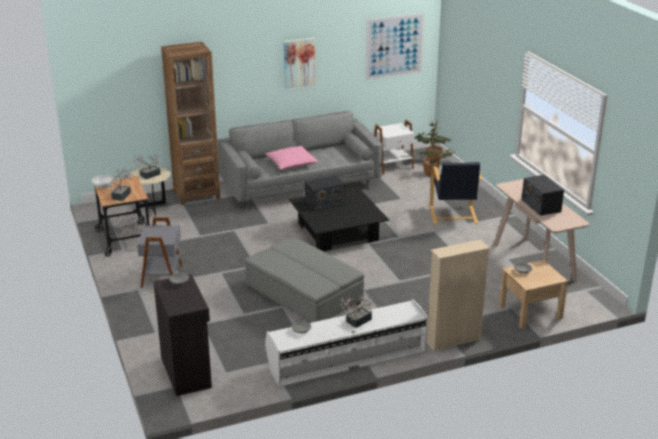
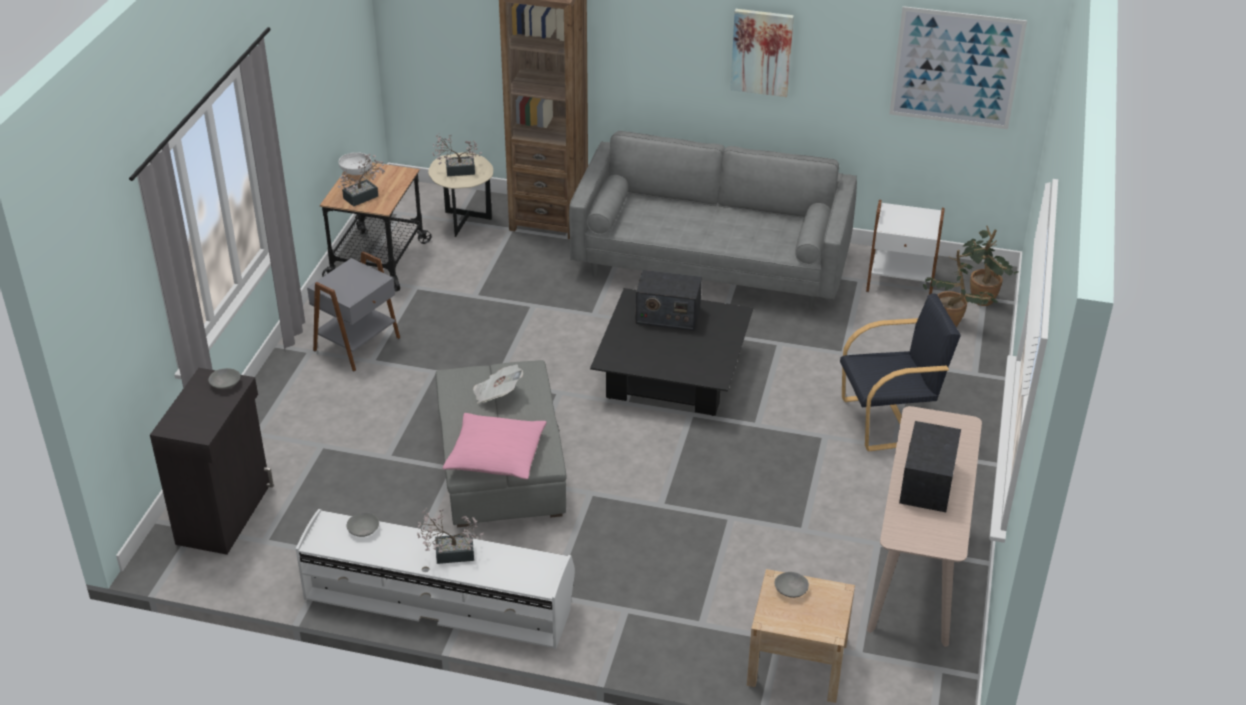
camera: 35 degrees right, 10 degrees up
(291, 164) = (683, 225): pink pillow -> pink pillow (496, 456)
(291, 256) = (497, 394): none -> newspaper
(453, 215) = (889, 420): black armchair -> black armchair turned 135 degrees counterclockwise
(453, 340) = (619, 650): beige bookcase -> none

